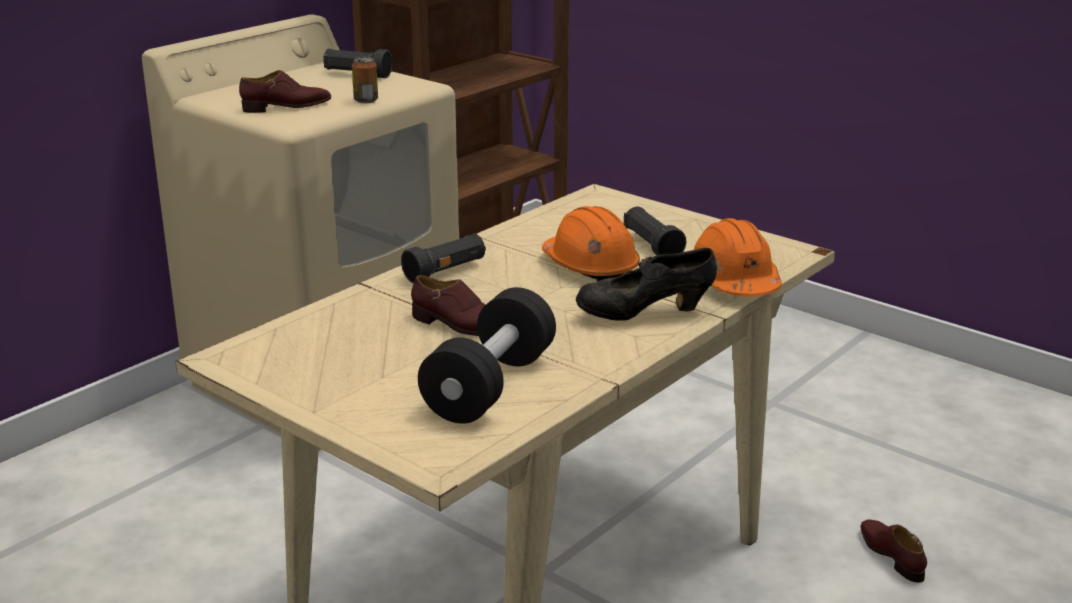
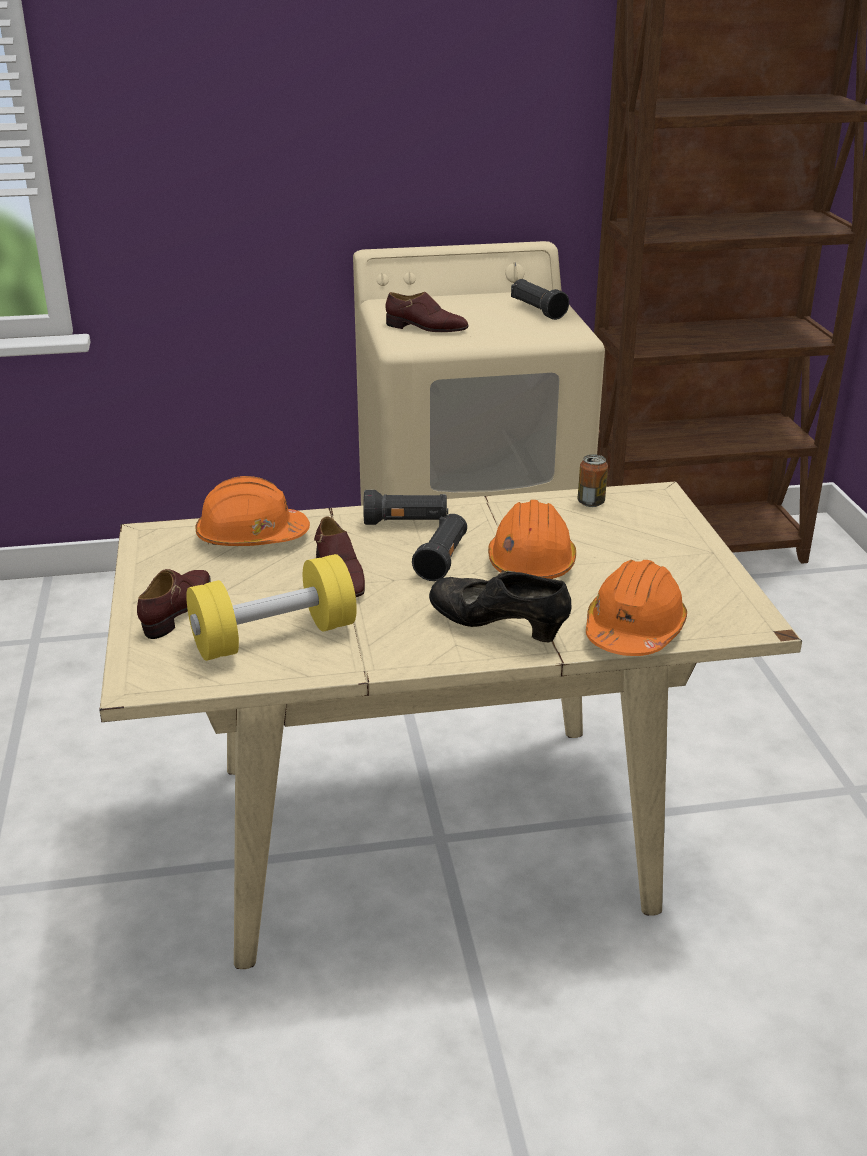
camera: 40 degrees right, 5 degrees up
(330, 326) = (251, 537): none -> orange hard hat
(366, 101) = (497, 338): can -> can (591, 502)
(490, 386) = (274, 637): black dumbbell -> yellow dumbbell
(651, 246) = (619, 564): black flashlight -> black flashlight (442, 560)
(891, 555) = (779, 1006): brown shoe -> brown shoe (179, 610)

